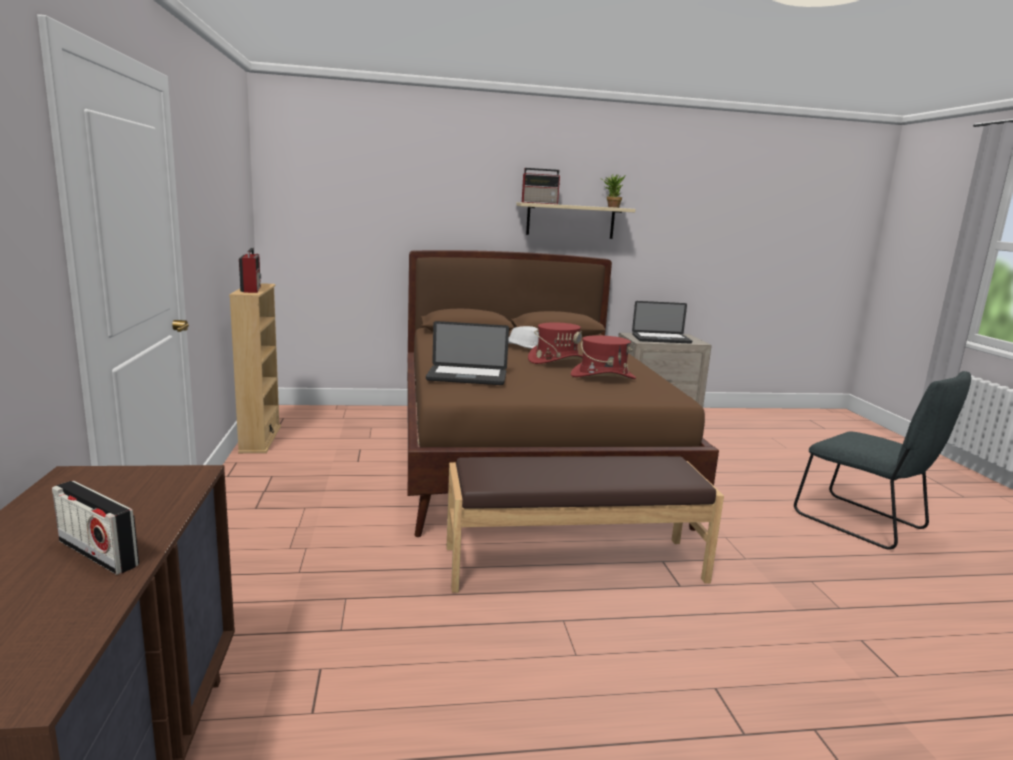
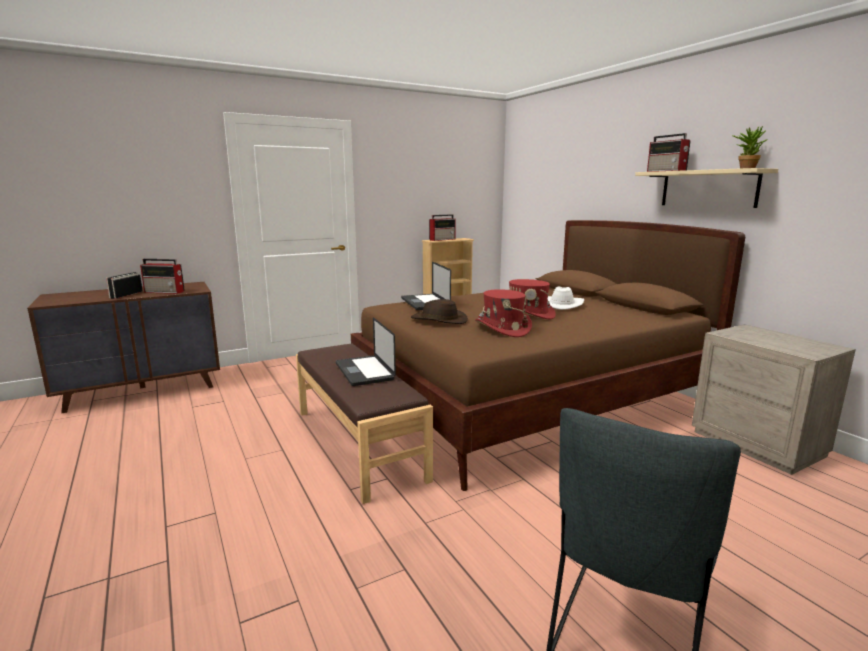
camera: 70 degrees right, 0 degrees up
(144, 506) = (165, 292): none -> radio
(551, 387) = (439, 320): none -> brown hat
(661, 339) = (766, 339): laptop -> laptop (364, 371)

